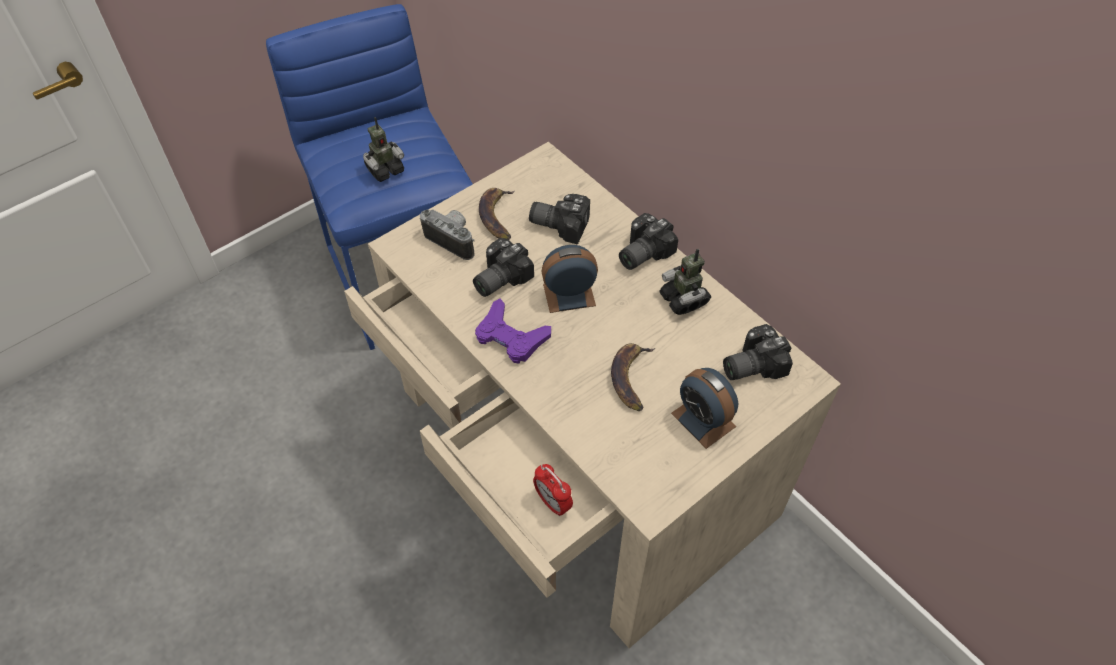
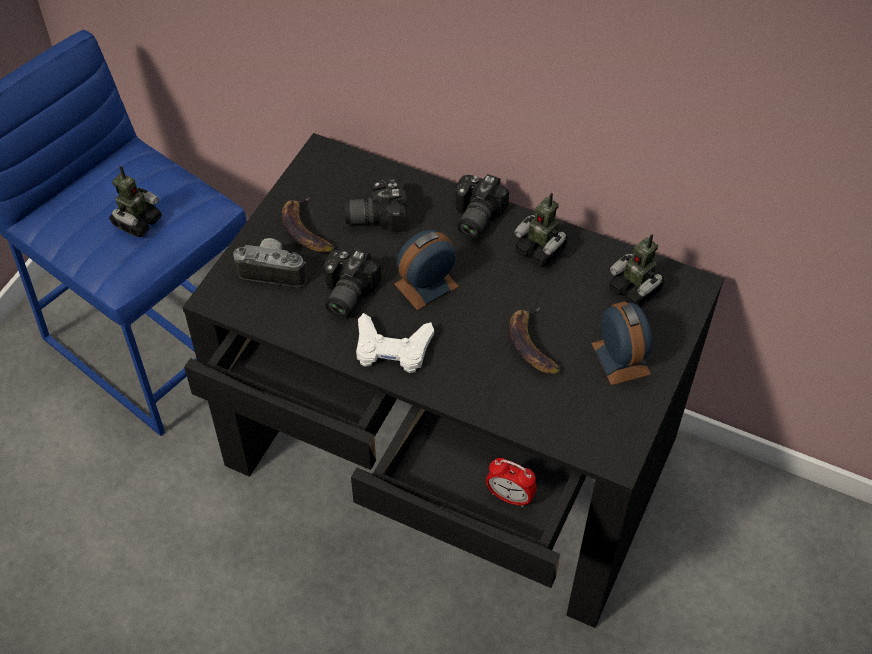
camera: 25 degrees left, 0 degrees up
(510, 337) = (392, 349): purple game controller -> white game controller
(570, 465) = (444, 473): beige desk -> black desk
(703, 420) = (620, 359): alarm clock -> alarm clock turned 135 degrees counterclockwise
(750, 364) = (635, 289): camera -> toy robot

